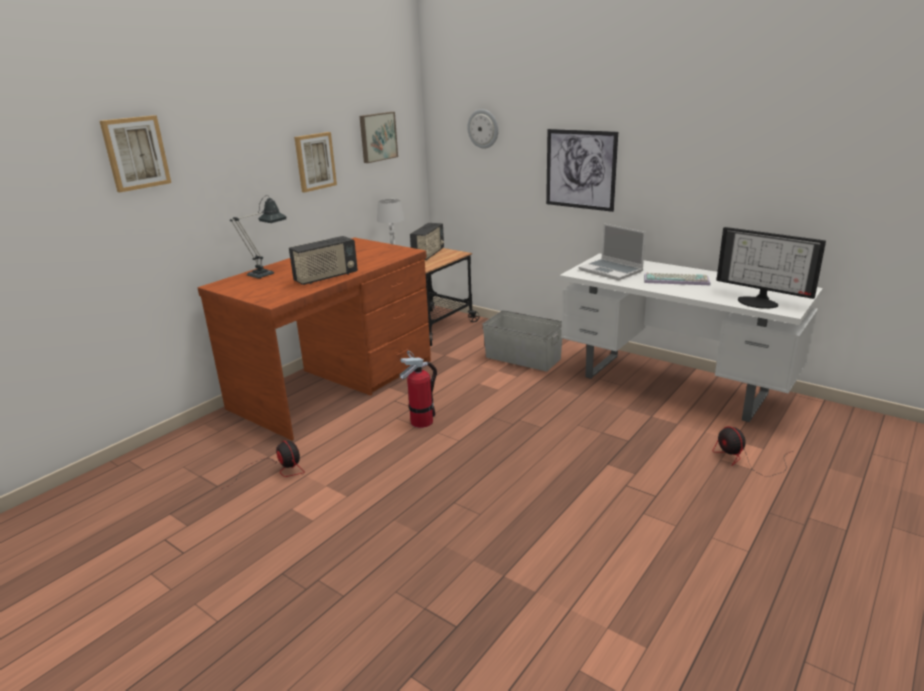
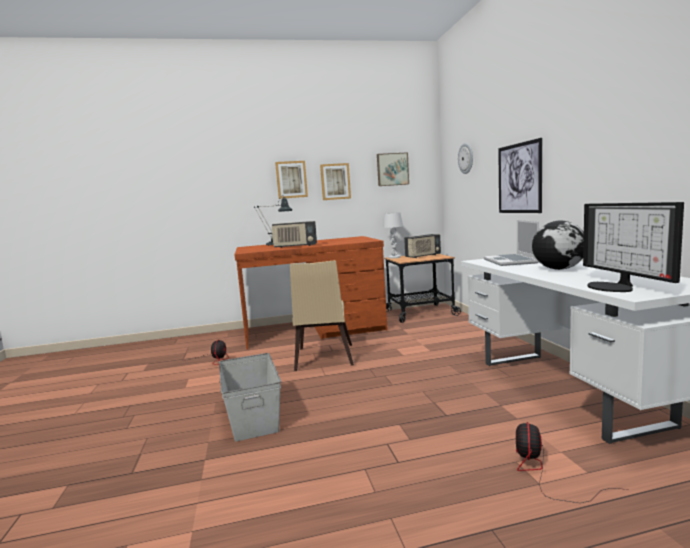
camera: 40 degrees right, 15 degrees down
(135, 153) = (210, 166): picture -> picture (291, 179)
(422, 421) = (323, 359): fire extinguisher -> beige chair
(522, 357) = (455, 341): grey storage box -> grey storage box (253, 415)
(677, 280) = (559, 269): keyboard -> globe

